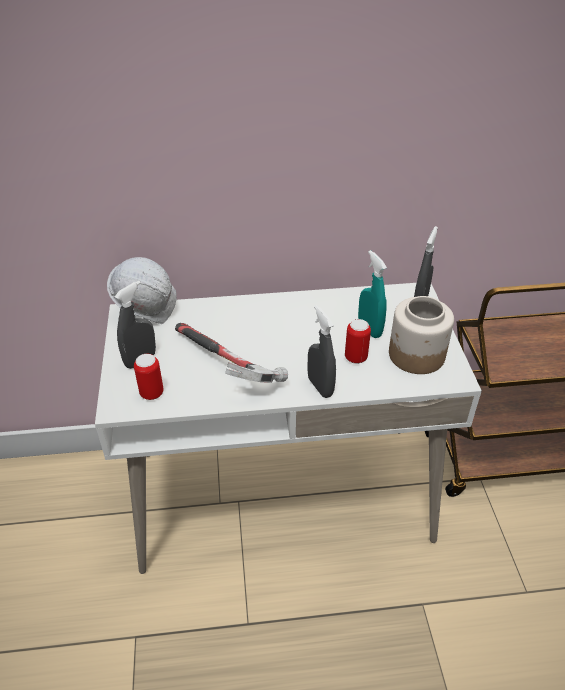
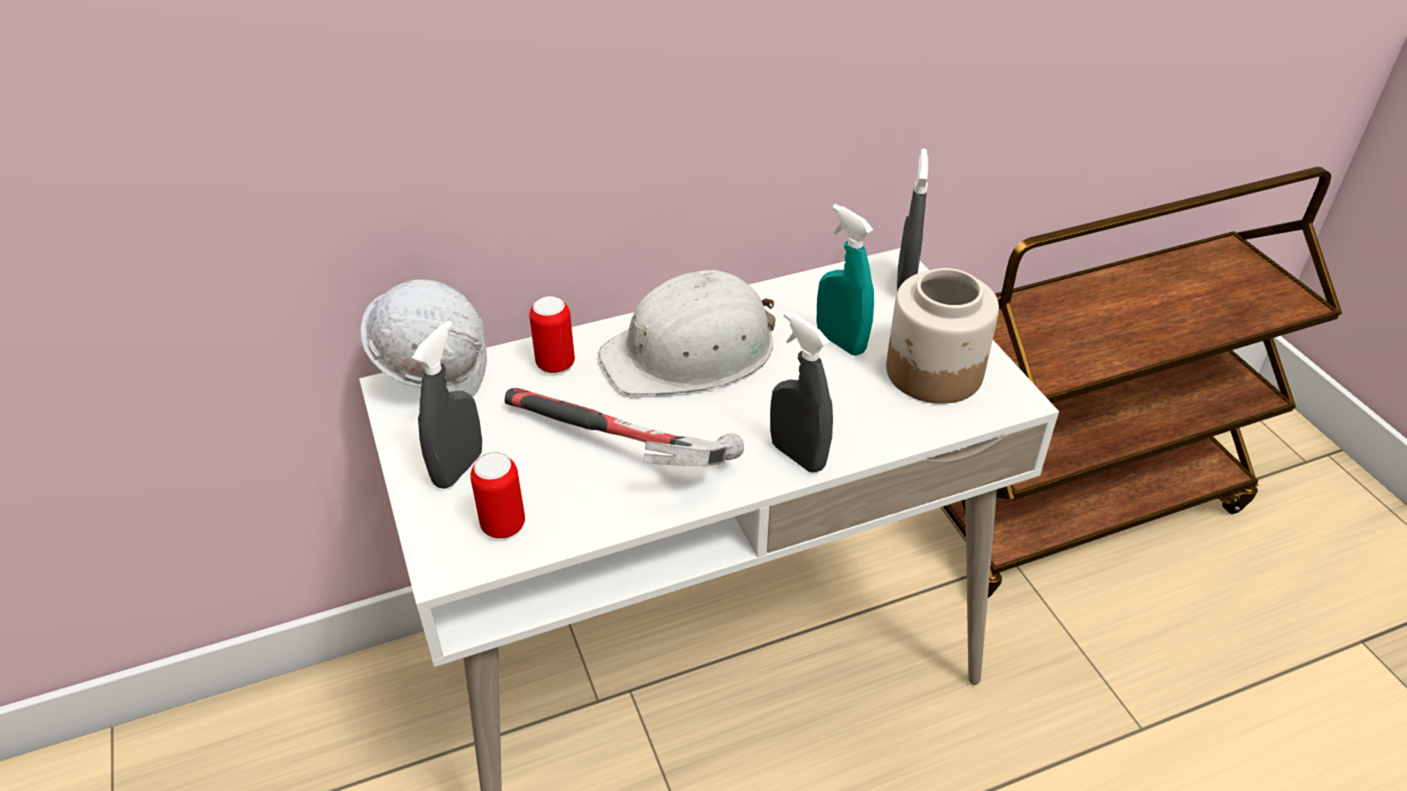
camera: 15 degrees left, 0 degrees up
(285, 320) = (692, 352): none -> white hard hat
(355, 358) = (837, 395): can -> can (555, 364)

